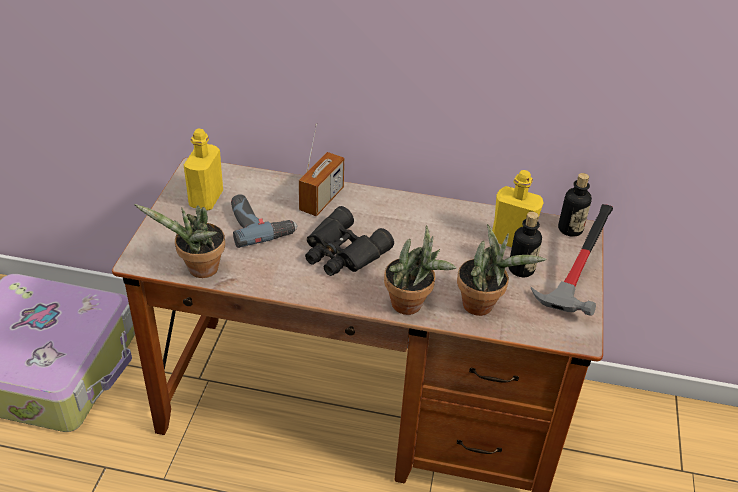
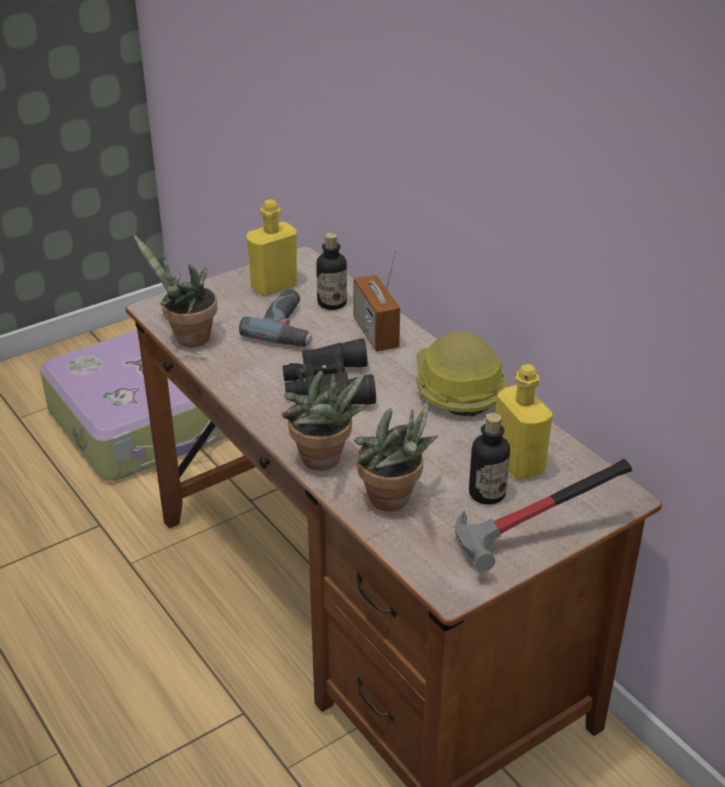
camera: 45 degrees right, 5 degrees down
(321, 200) = (375, 333): radio -> radio turned 90 degrees clockwise
(418, 211) = (456, 388): none -> hard hat
(570, 229) = (608, 488): bottle -> bottle (332, 303)

